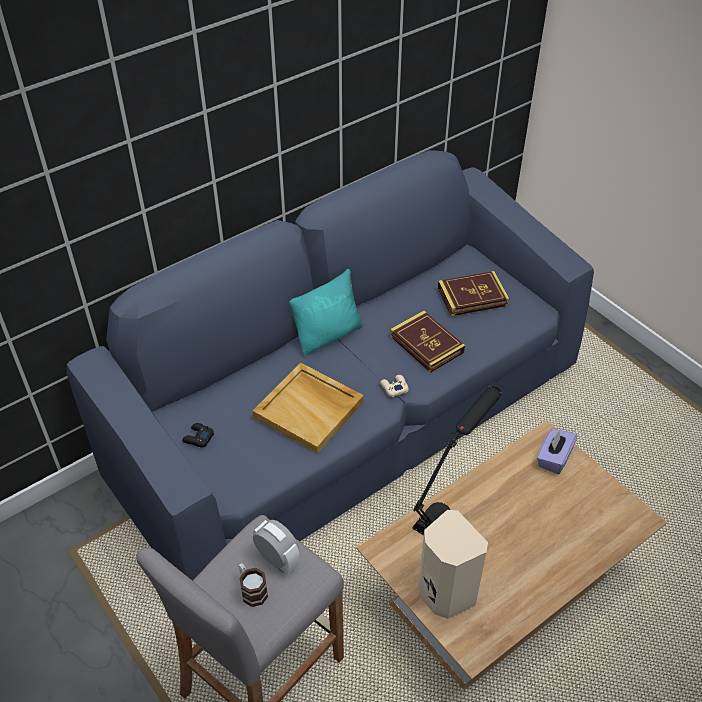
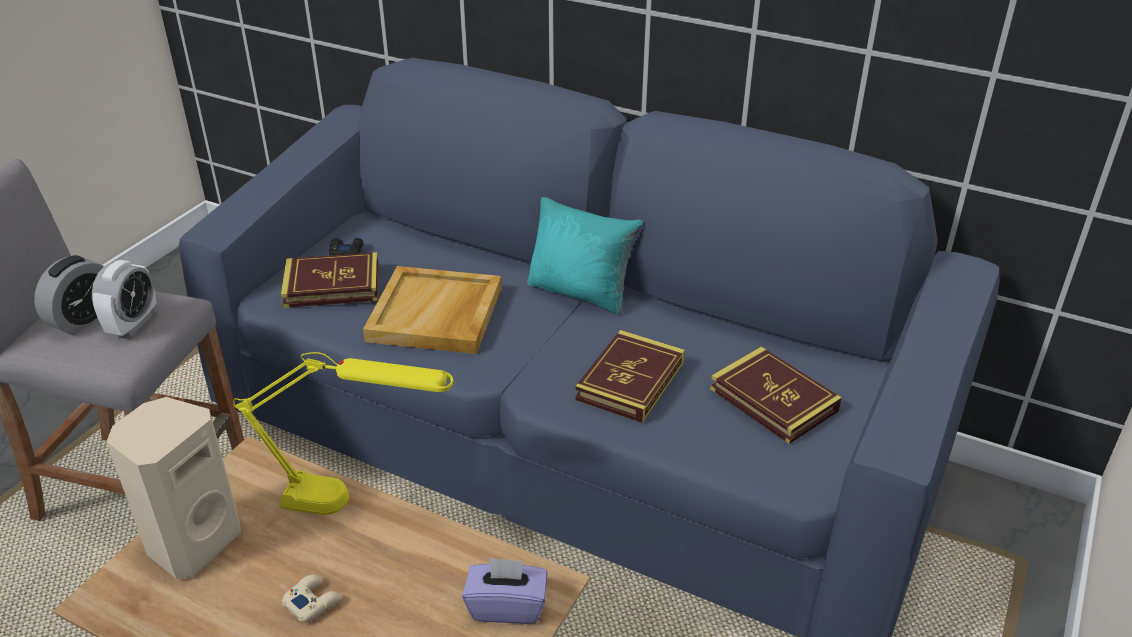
camera: 65 degrees right, 10 degrees down
(238, 456) = (332, 285): none -> book
(251, 590) = (84, 319): mug -> alarm clock
(394, 387) = (521, 373): beige game controller -> beige game controller (313, 602)
(449, 503) = (357, 503): black table lamp -> yellow table lamp

